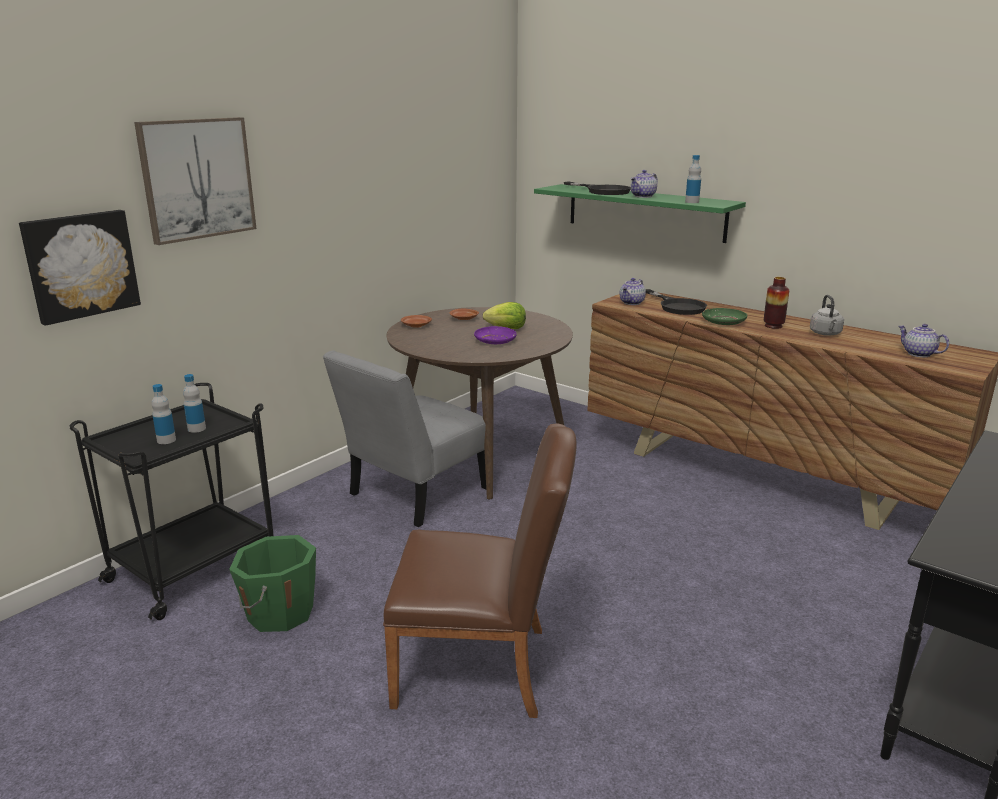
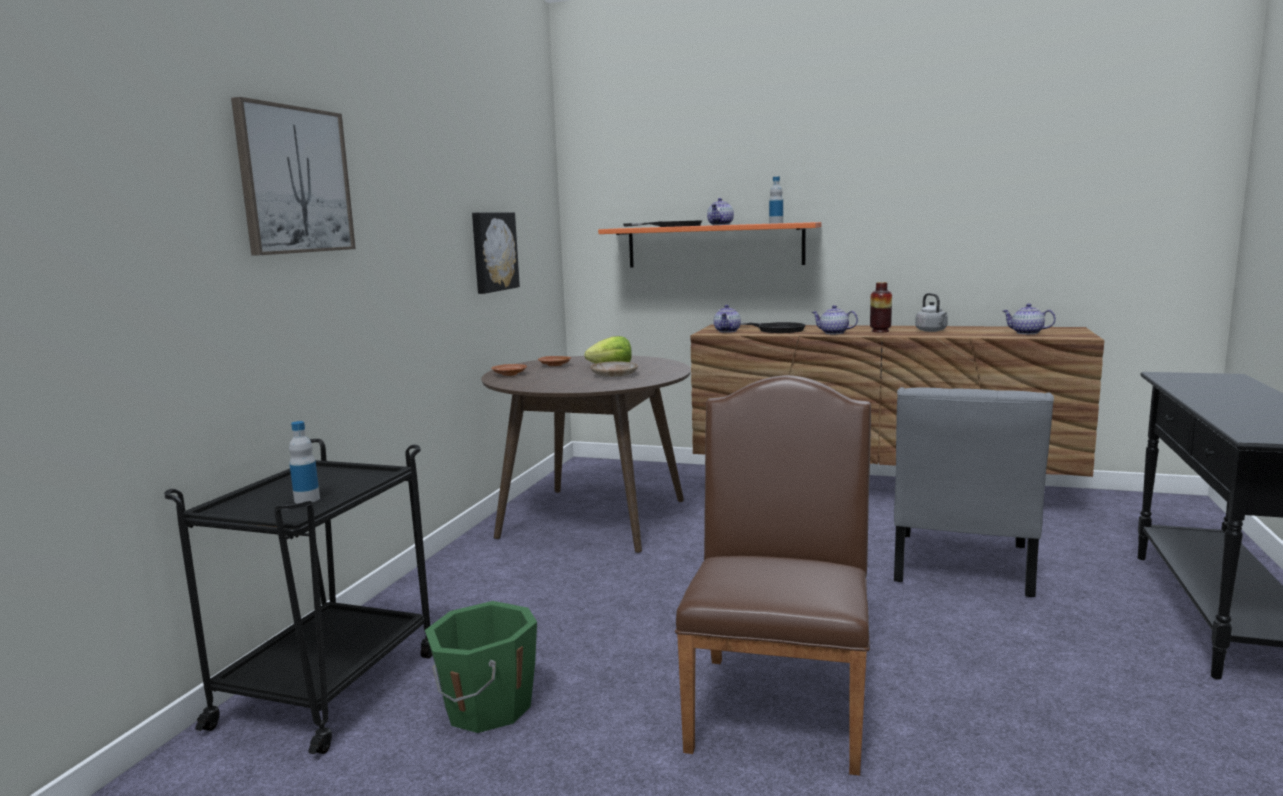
camera: 20 degrees left, 10 degrees down
(80, 265) = (172, 273): picture -> picture (493, 251)
(196, 429) = (336, 485): bottle -> none
(413, 494) = (549, 563): grey chair -> grey chair (961, 568)
(483, 667) = (780, 701): brown chair -> brown chair turned 60 degrees counterclockwise
(495, 341) = (614, 375): purple plate -> beige plate
(645, 212) = (714, 245): green shelf -> orange shelf
(723, 322) = (833, 333): green plate -> teapot

